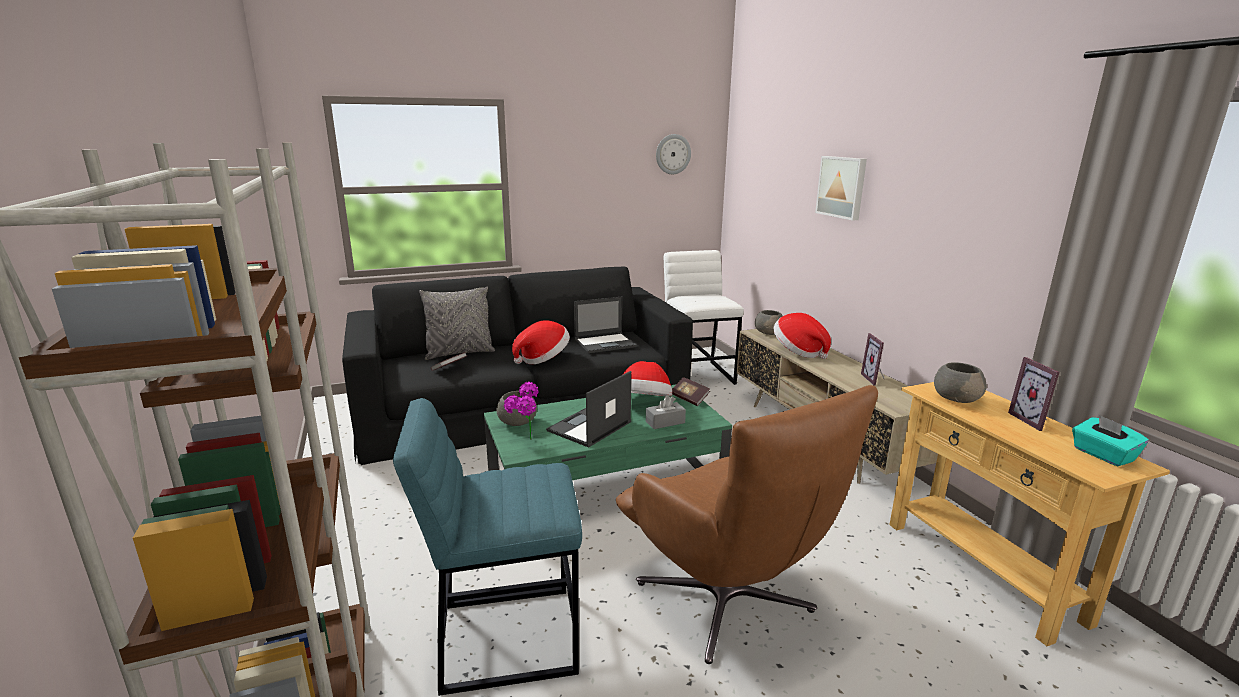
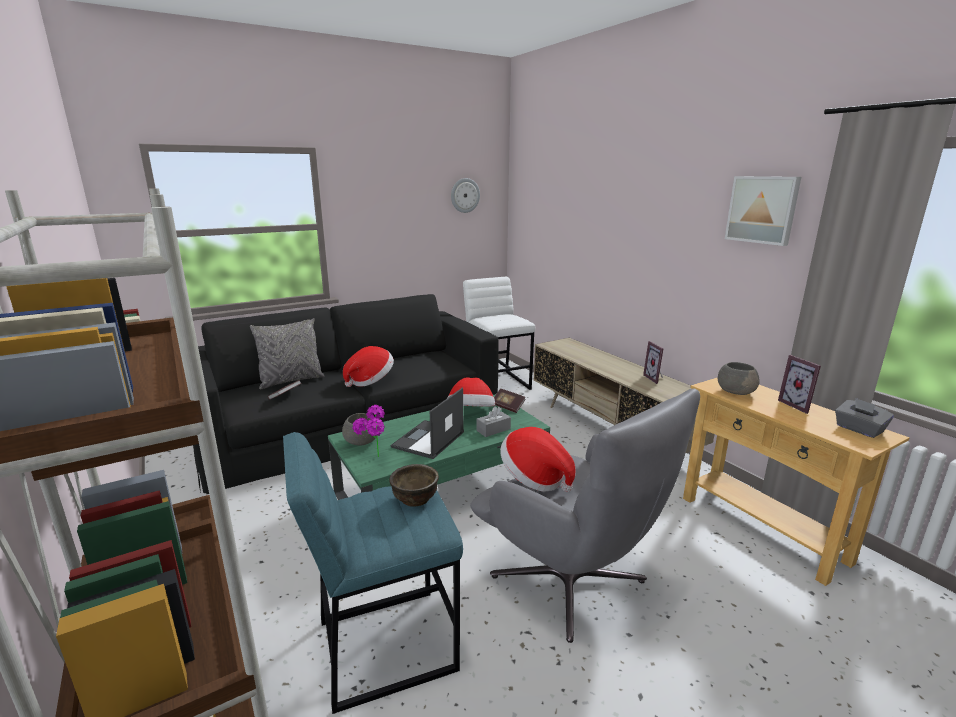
camera: 10 degrees left, 0 degrees up
(543, 481) = (415, 499): none -> brown bowl
(605, 343) = (423, 362): laptop -> none
(724, 597) = (568, 579): brown armchair -> grey armchair
(768, 333) = (559, 345): grey bowl -> none
(798, 351) = (588, 359): hat -> hat (534, 478)
(842, 187) = (616, 221): picture -> picture (762, 209)
(1102, 455) = (858, 429): turquoise tissue box -> grey tissue box

